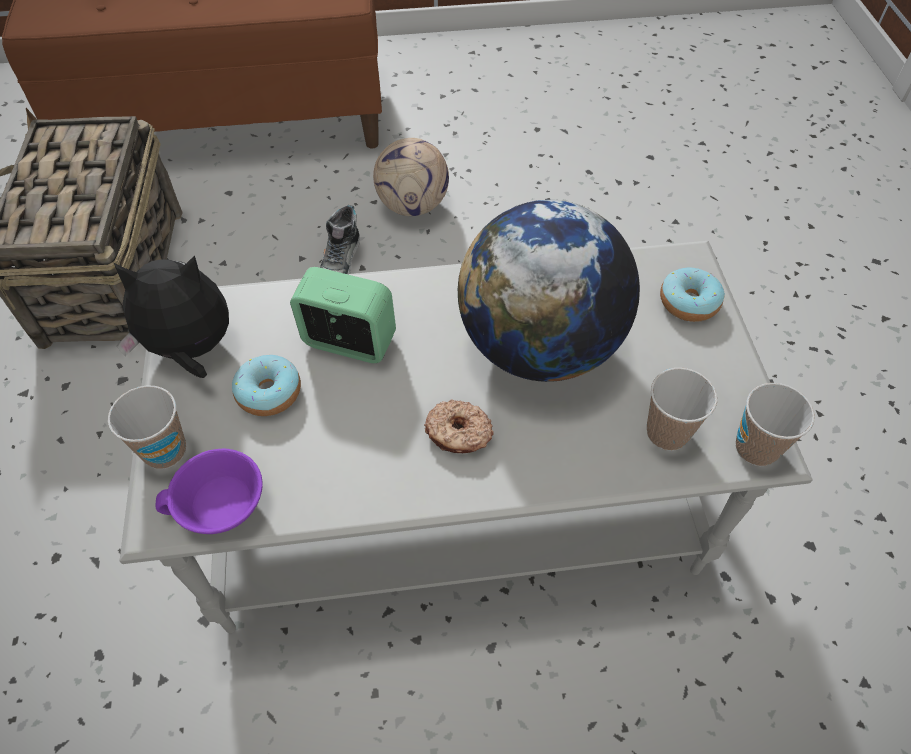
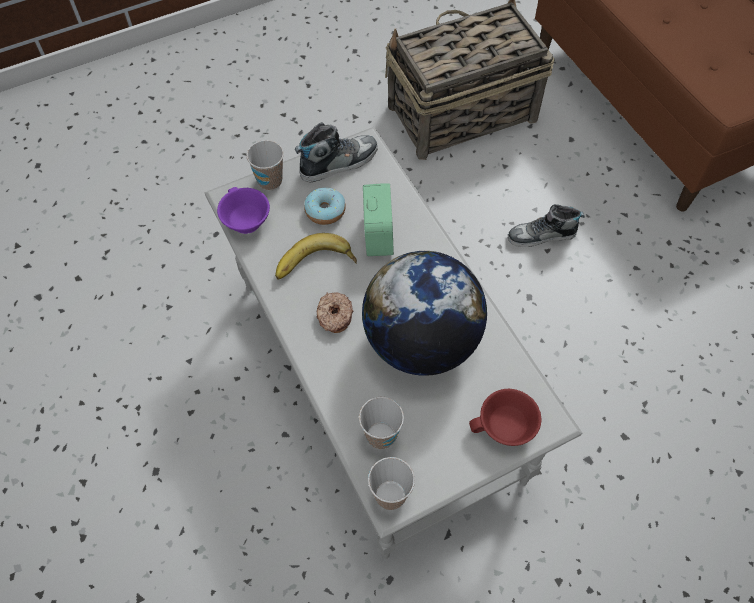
camera: 70 degrees right, 5 degrees up
(190, 350) = (338, 162): plush toy -> shoe
(361, 433) = (315, 266): none -> banana
(413, 205) = (631, 260): football -> none
(688, 302) = (505, 428): donut -> red cup

